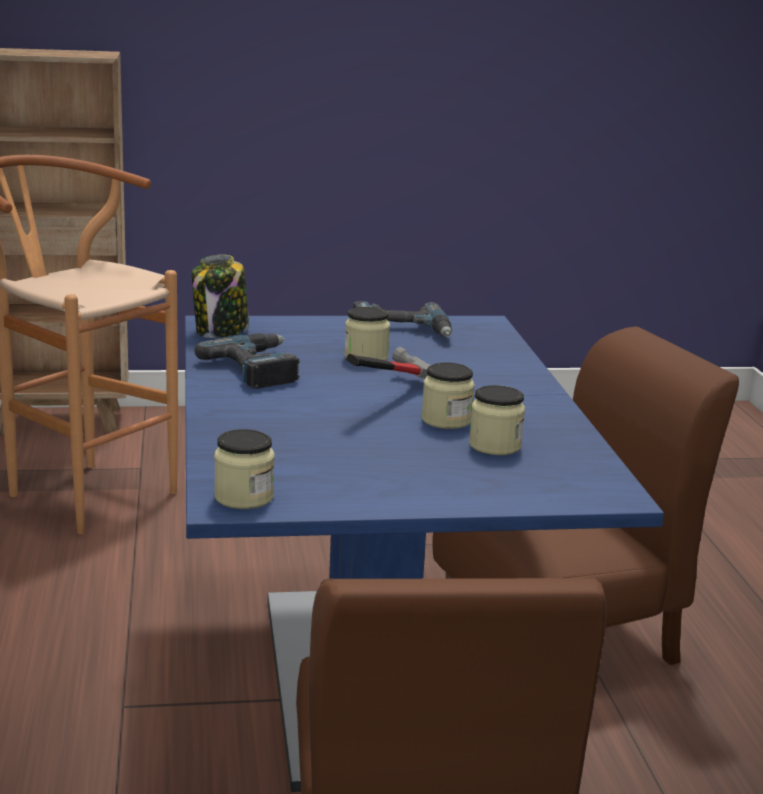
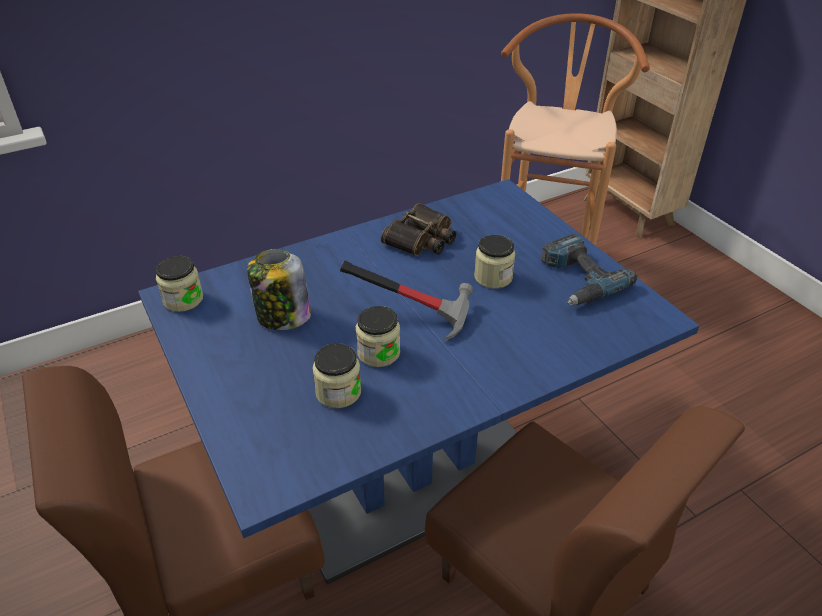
camera: 70 degrees right, 20 degrees up
(221, 331) = (486, 202): jar -> jar (282, 316)
(259, 368) = (422, 239): power drill -> binoculars

